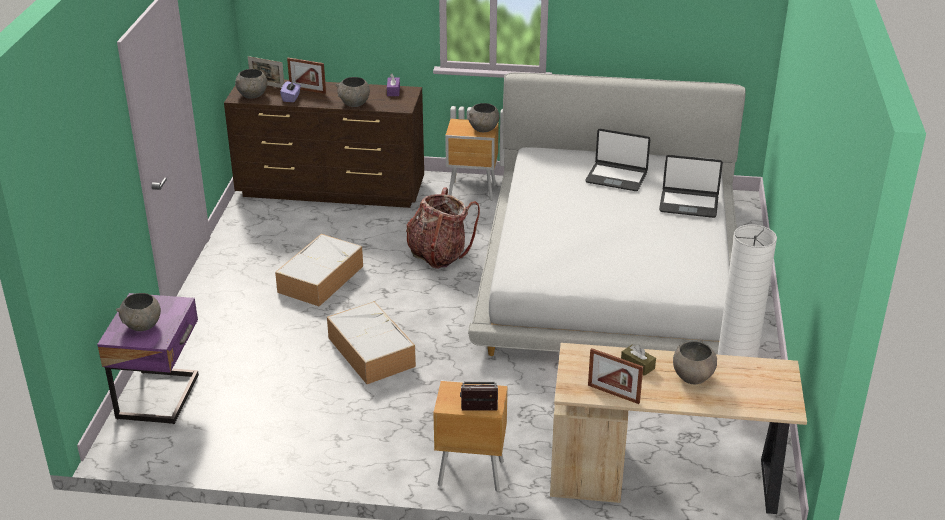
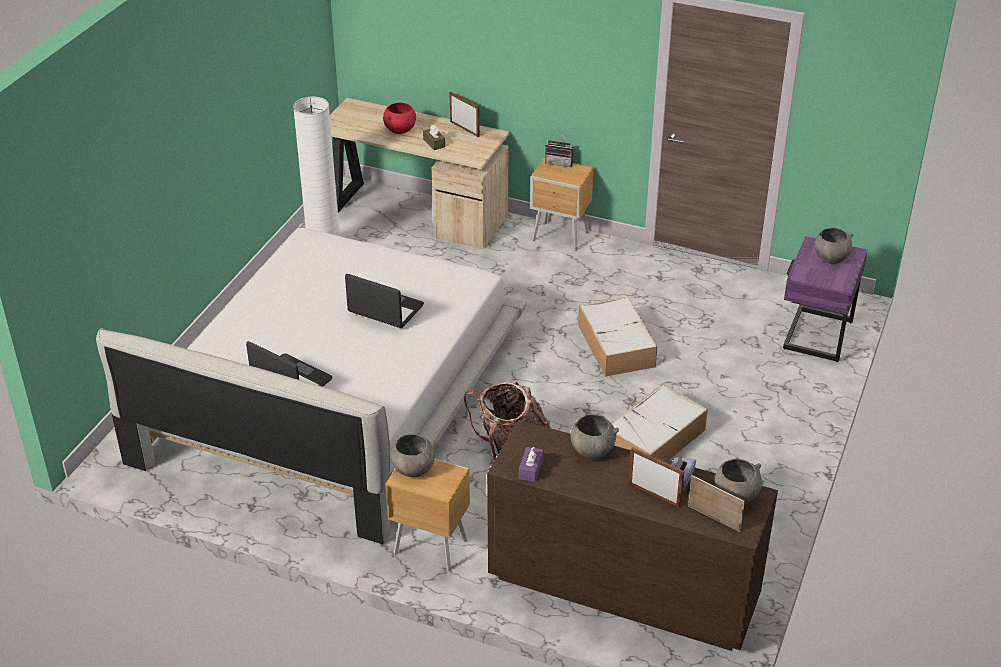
camera: 165 degrees left, 5 degrees up
(688, 204) = (243, 329): laptop -> laptop (385, 309)
(692, 377) = (400, 130): grey bowl -> red bowl

